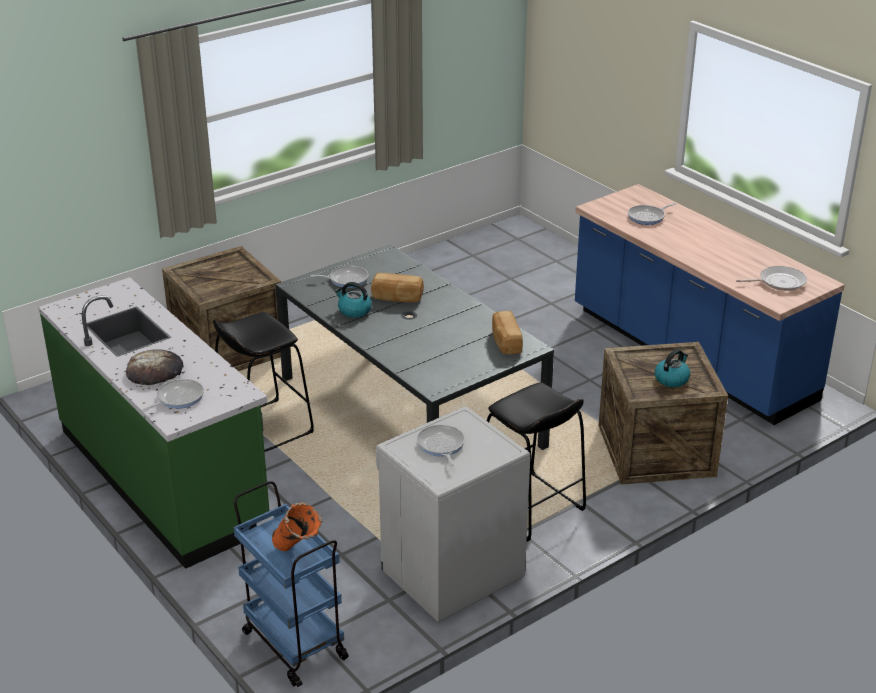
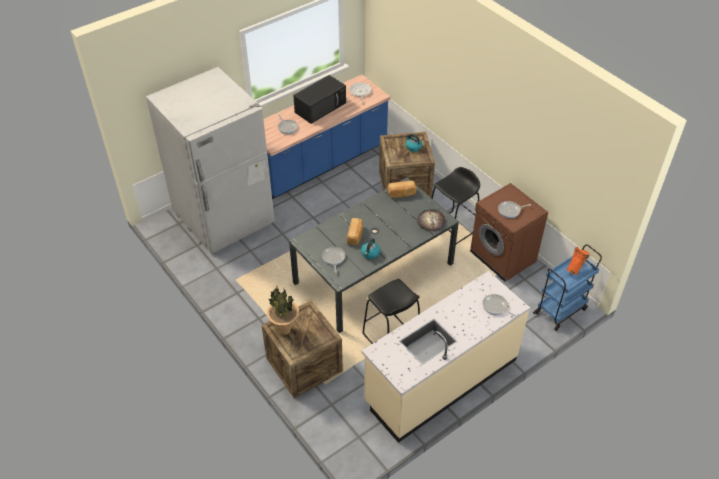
camera: 90 degrees left, 15 degrees up
(155, 371) = (470, 320): bread -> bread (431, 221)
(164, 477) = (440, 380): green counter -> beige counter
(227, 263) = (284, 330): none -> potted plant
(450, 572) = (502, 257): white washing machine -> brown washing machine
(537, 272) = (224, 216): none -> white fridge
(717, 244) = (321, 107): none -> black microwave

